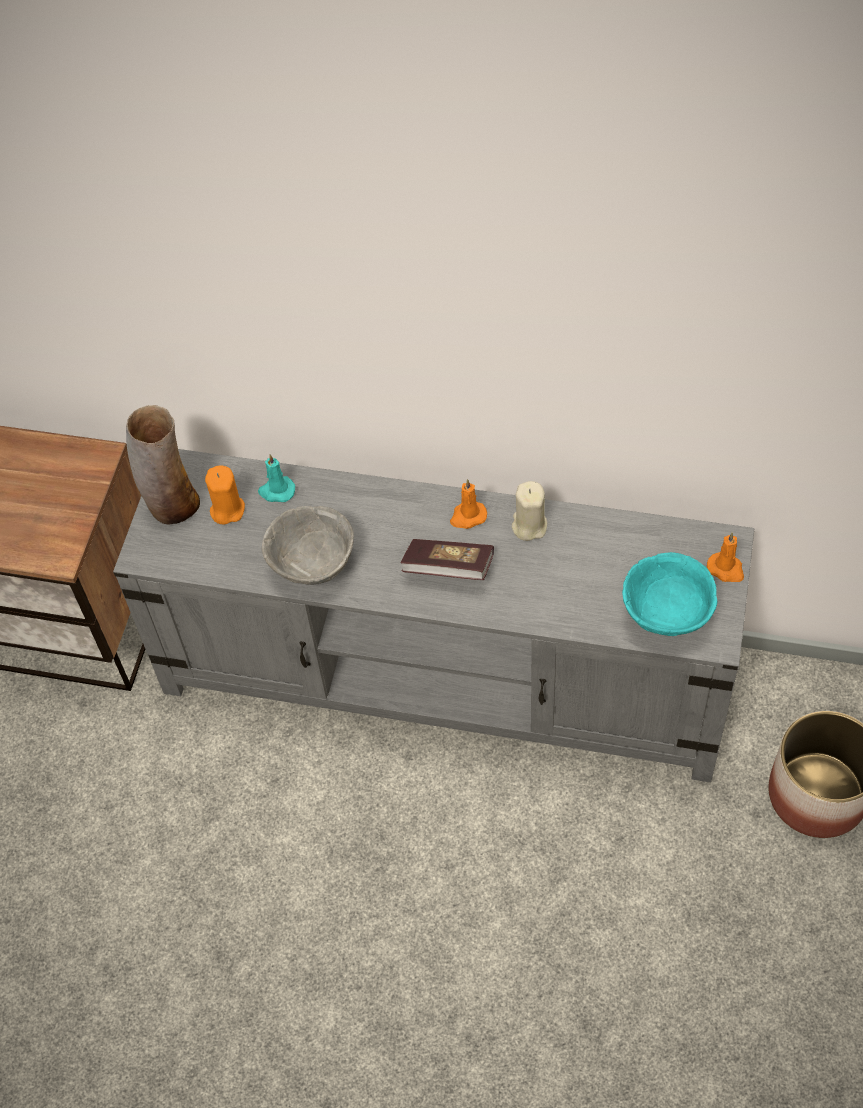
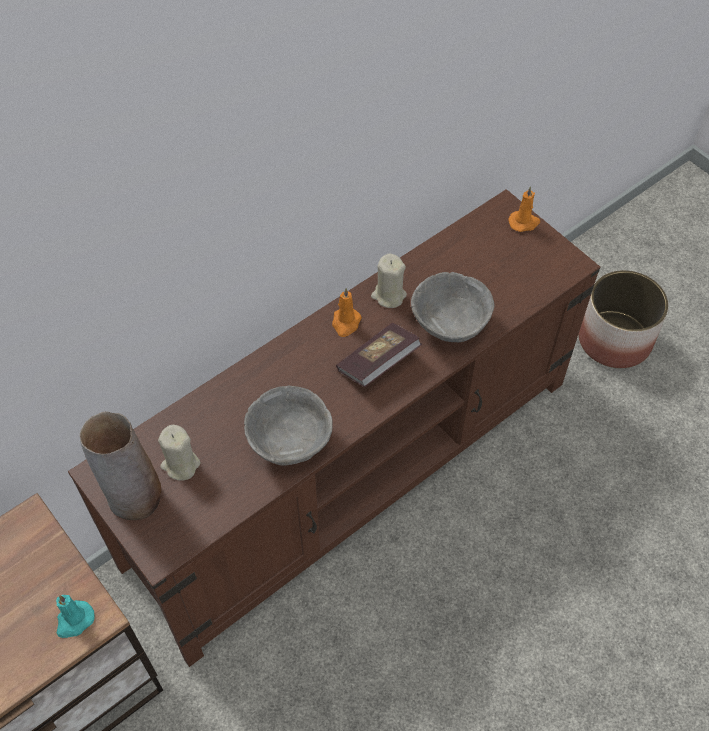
camera: 55 degrees left, 0 degrees up
(227, 509) = (180, 464): orange candle -> beige candle
(276, 491) = (199, 421): turquoise candle -> turquoise candle (74, 621)
(446, 676) = (354, 470): grey tv stand -> brown tv stand
(542, 591) = (449, 324): none -> grey bowl
(665, 614) = (529, 274): turquoise bowl -> none

